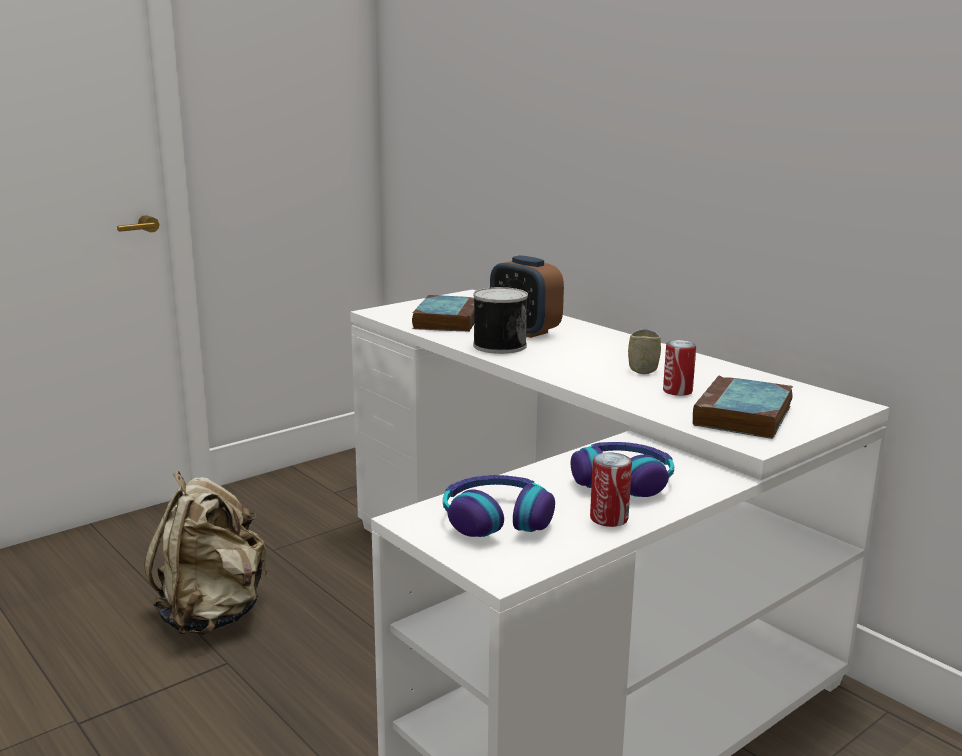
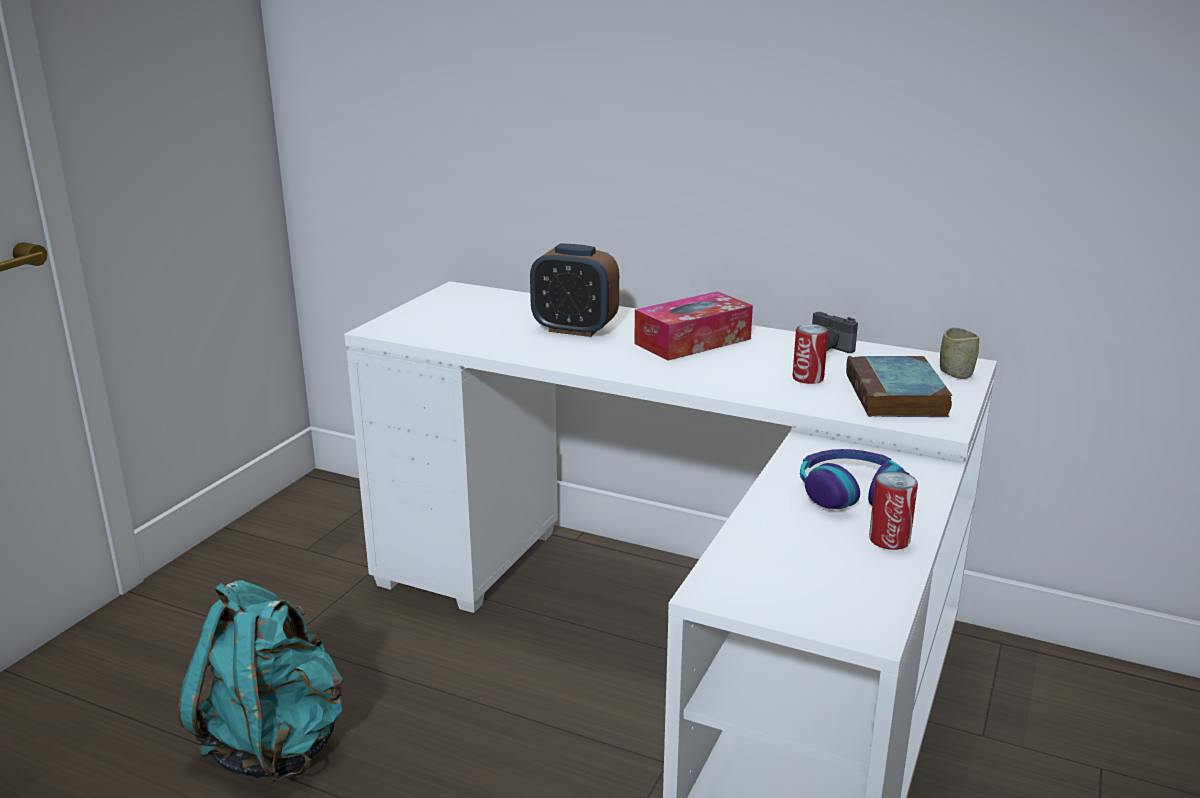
camera: 25 degrees left, 5 degrees up
(212, 614) = (276, 744): beige backpack -> turquoise backpack
(448, 320) = (474, 327): book -> none
(496, 518) = (791, 568): headphones -> none
(498, 345) = (570, 353): can -> none
(612, 352) = (692, 341): none -> tissue box
(643, 370) = (747, 358): cup -> cup (956, 373)
(729, 373) = (828, 348): none -> camera

